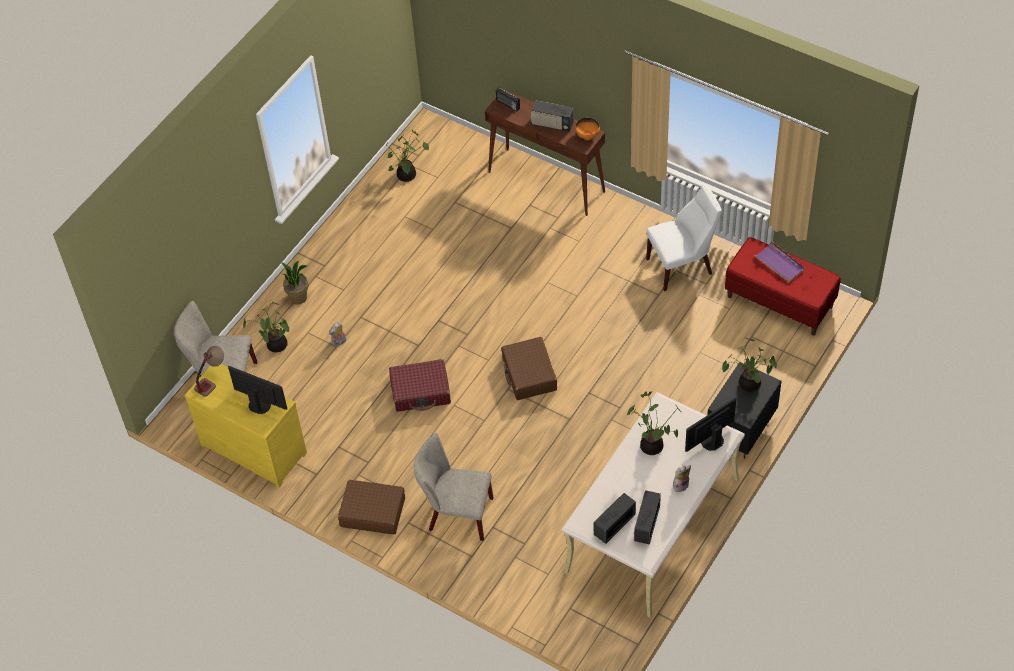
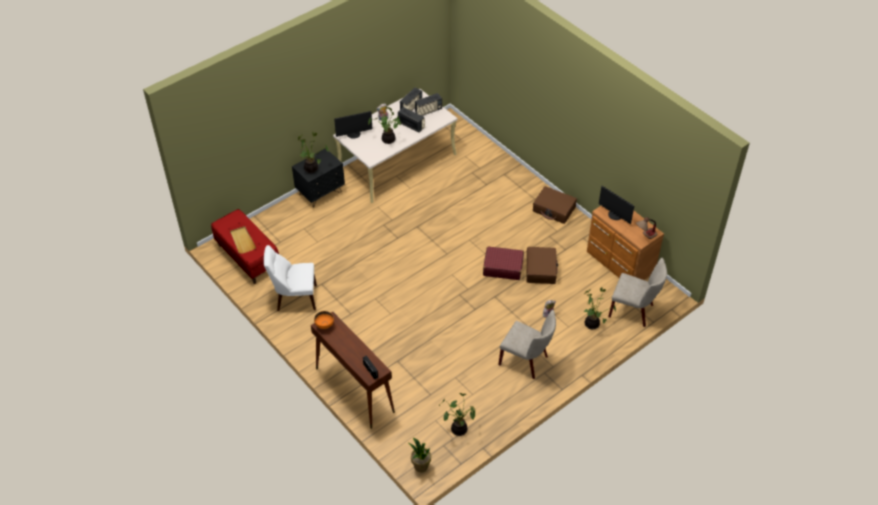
camera: 165 degrees left, 5 degrees down
(255, 446) = (619, 263): yellow dresser -> brown dresser
(298, 297) = (569, 354): potted plant -> potted plant (420, 466)
(456, 514) = (505, 196): beige chair -> beige chair (526, 361)
(529, 374) = (429, 258): brown suitcase -> brown suitcase (541, 269)
(552, 124) = (345, 343): radio -> radio (411, 125)
(779, 263) = (242, 240): purple tray -> beige tray

